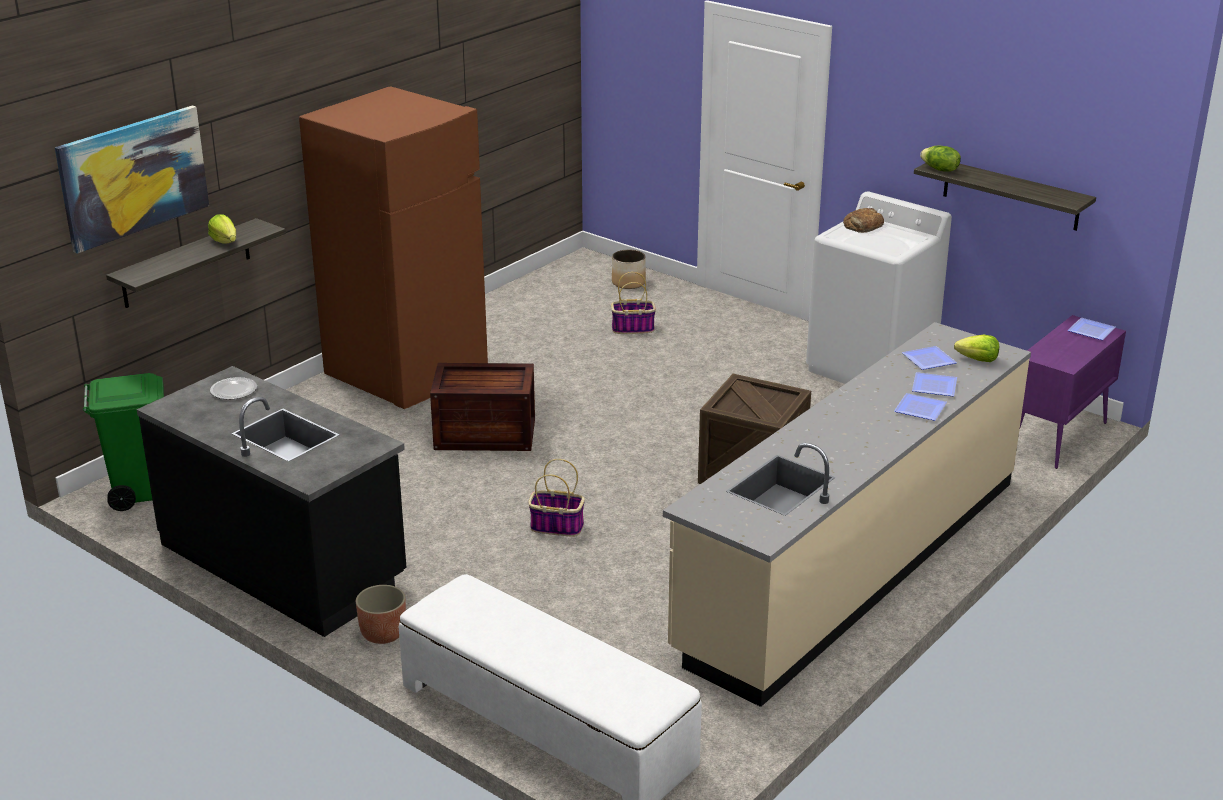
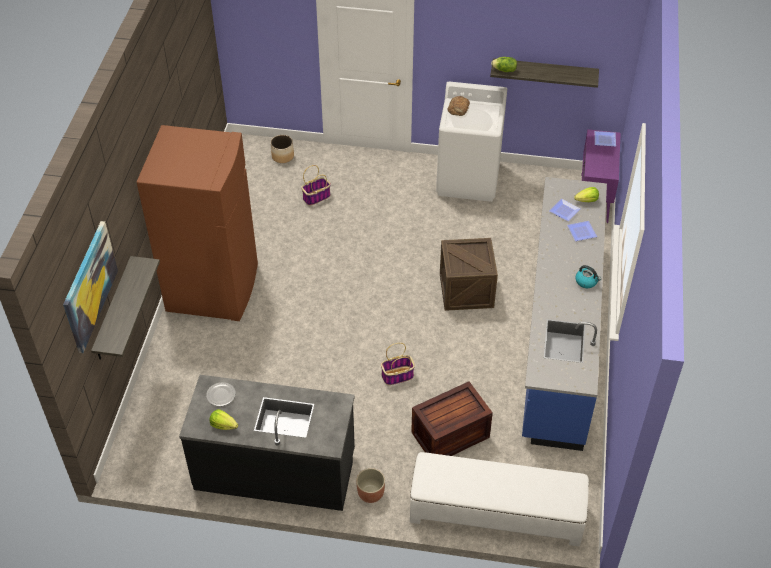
camera: 30 degrees left, 20 degrees up
(139, 491) = (141, 455): green trash can -> none
(225, 241) = (134, 287): lettuce -> lettuce (223, 425)
(483, 434) = (301, 322): crate -> crate (449, 435)
(850, 564) = (558, 336): beige counter -> blue counter
(886, 436) = (586, 281): none -> kettle
(921, 410) = (588, 254): plate -> none

